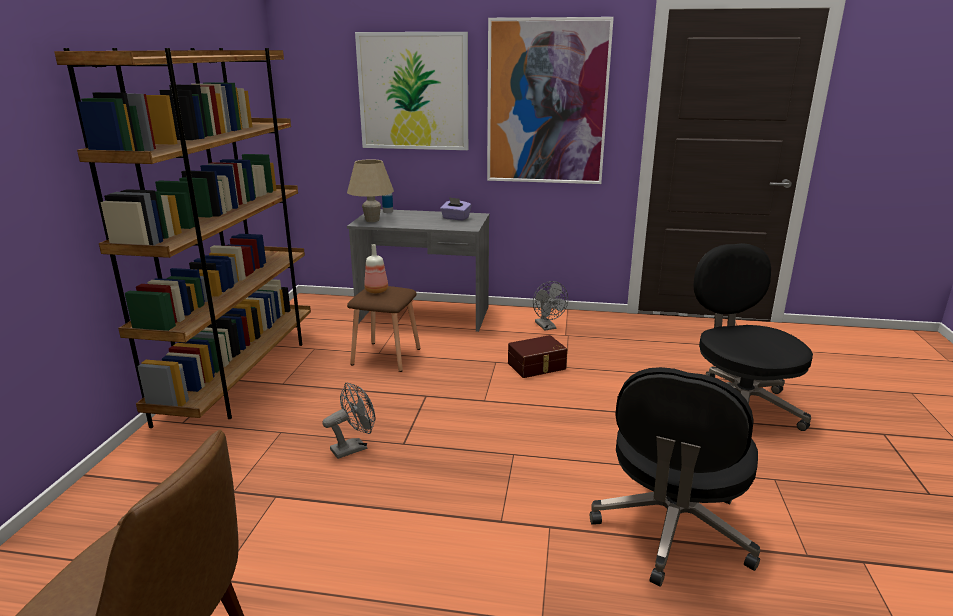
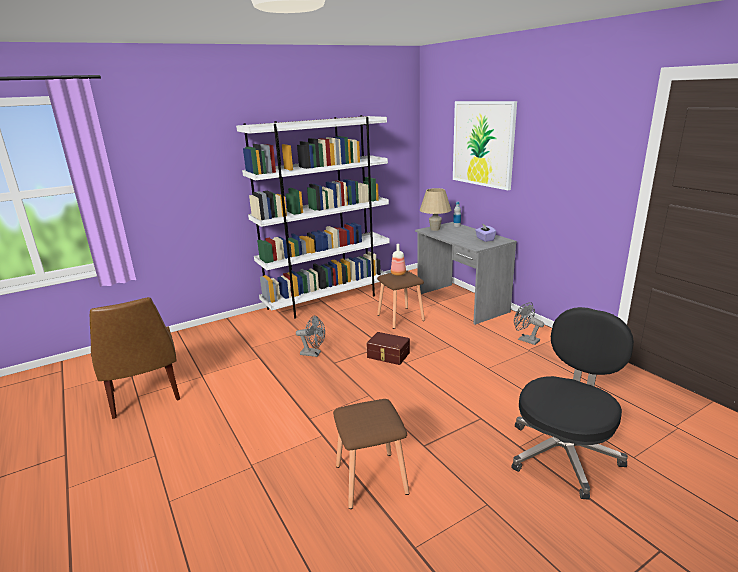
camera: 50 degrees right, 0 degrees up
(240, 375) = (328, 300): brown bookcase -> white bookcase
(537, 366) = (470, 359): brown storage box -> brown storage box (388, 355)
(546, 103) = (564, 160): picture -> none
(547, 327) = (525, 339): grey fan -> grey fan turned 105 degrees clockwise
(672, 530) = (370, 478): black office chair -> brown stool

